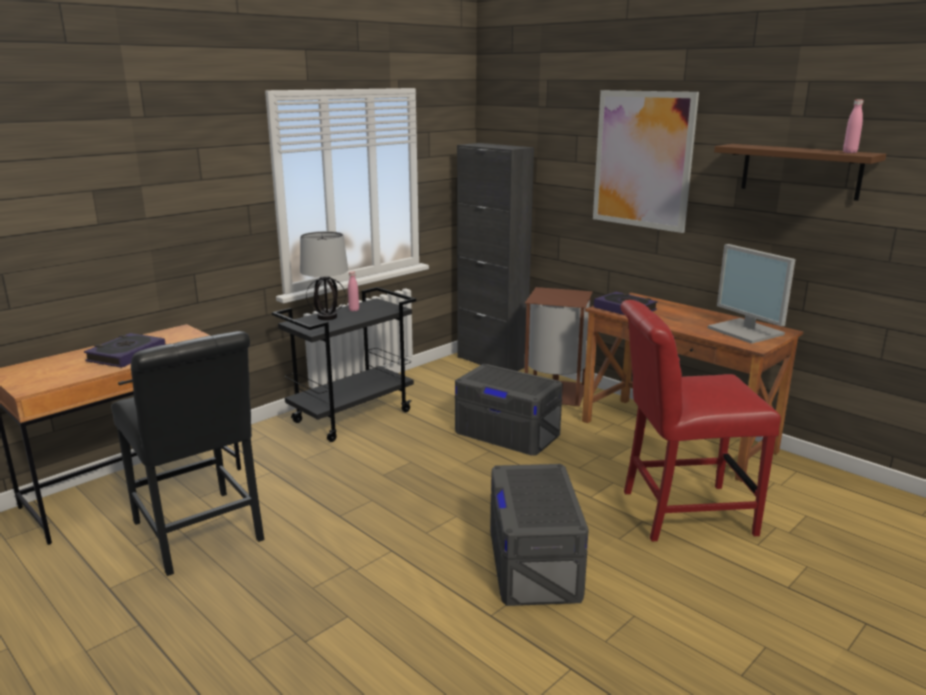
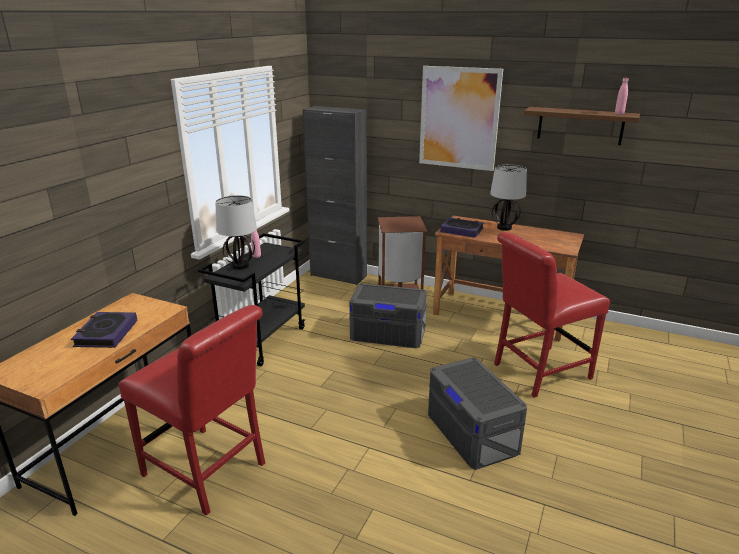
camera: 20 degrees left, 5 degrees up
(200, 535) = (208, 472): black chair -> red chair
(687, 312) = (504, 228): none -> table lamp
(747, 331) = (552, 239): monitor -> none

